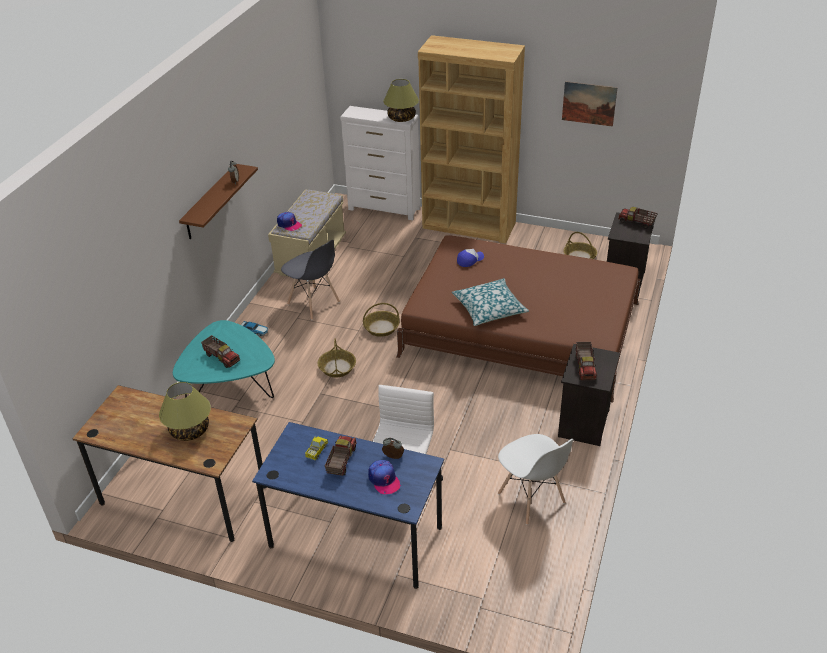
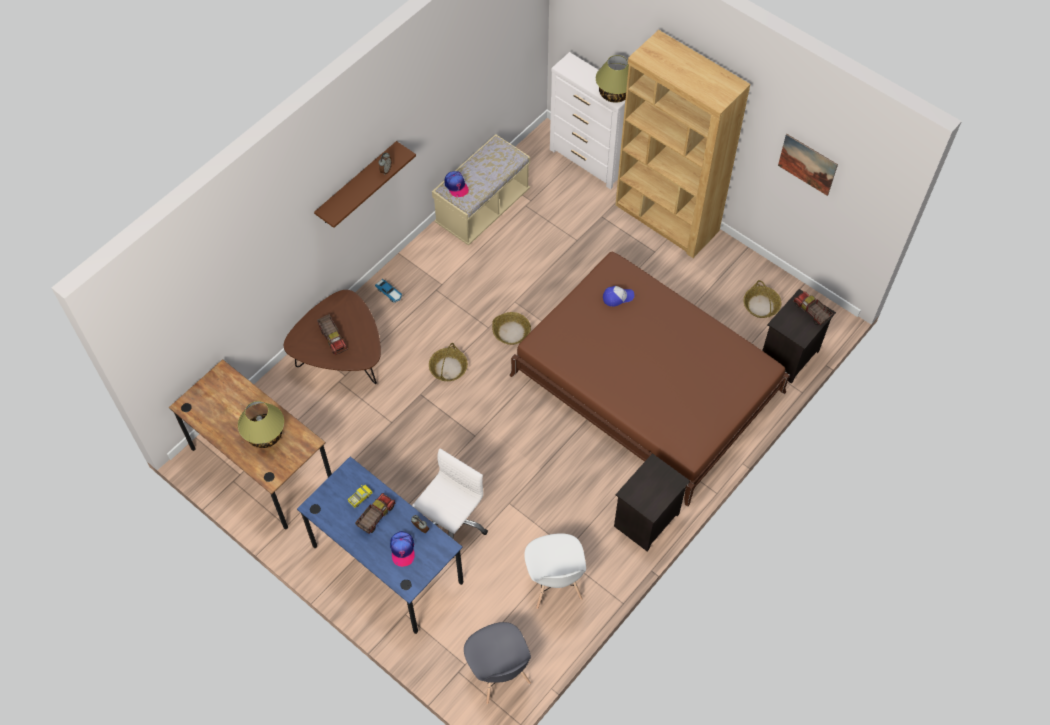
camera: 20 degrees right, 20 degrees up
(230, 388) = (342, 358): turquoise coffee table -> brown coffee table
(313, 304) = (459, 276): grey chair -> grey chair (499, 674)
(489, 308) = (604, 370): pillow -> none
(585, 367) = (646, 486): toy truck -> none

